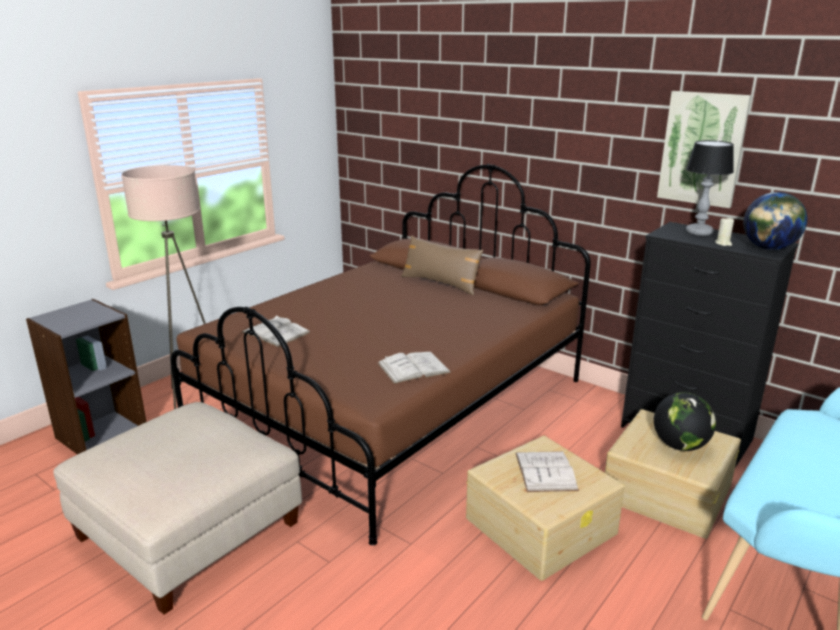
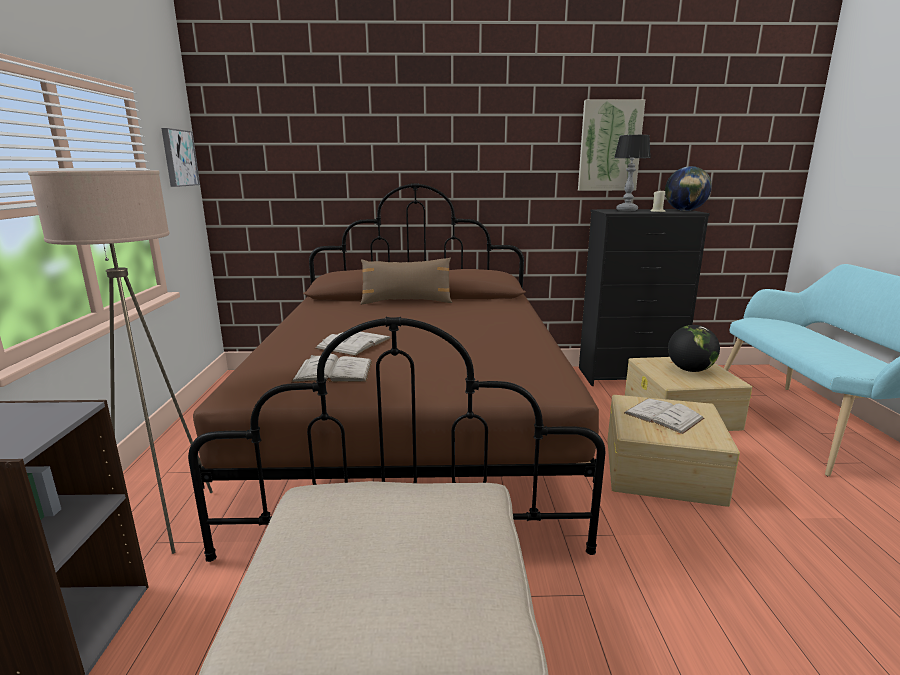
camera: 40 degrees left, 5 degrees down
(310, 124) = (179, 158): none -> picture
(413, 368) = (530, 357): white book -> white book (354, 343)

